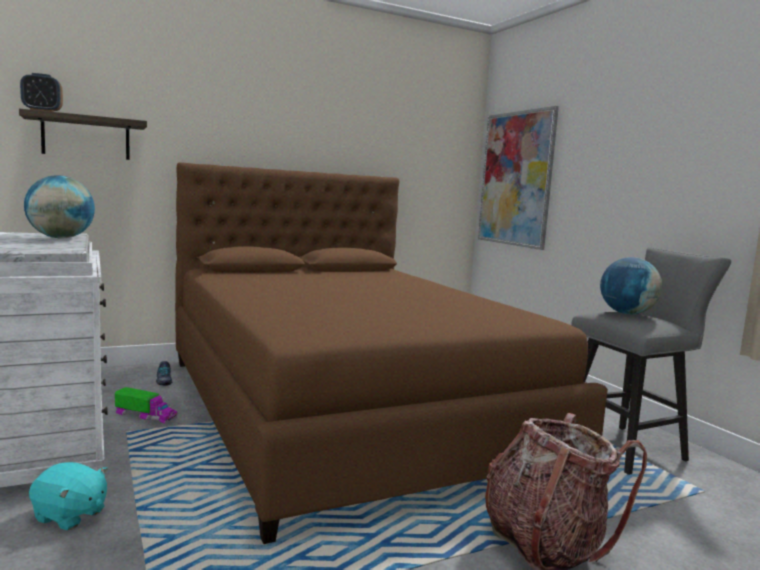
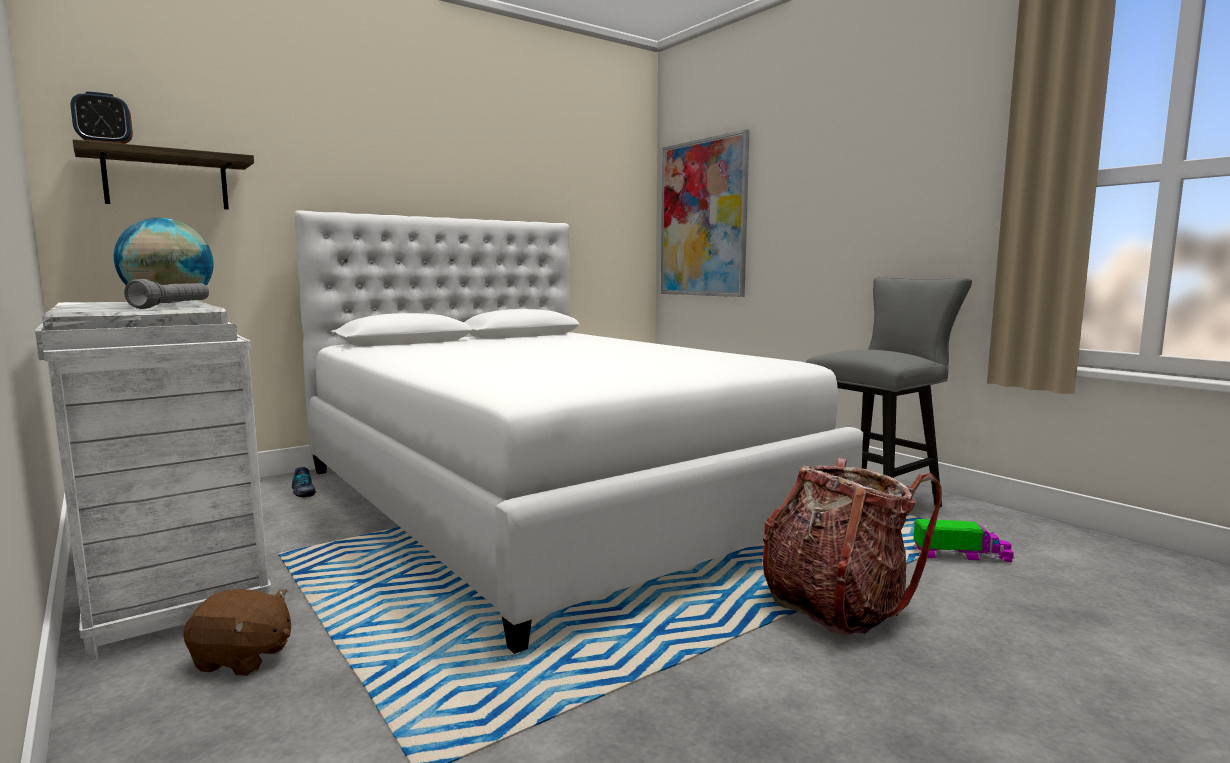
camera: 10 degrees left, 0 degrees up
(54, 245) = (172, 306): none -> grey flashlight
(70, 516) = (242, 659): turquoise plush toy -> brown plush toy
(145, 416) = (296, 533): toy truck -> toy truck (961, 555)
(346, 409) = (548, 498): brown bed -> white bed
(627, 313) = (866, 350): globe -> none

